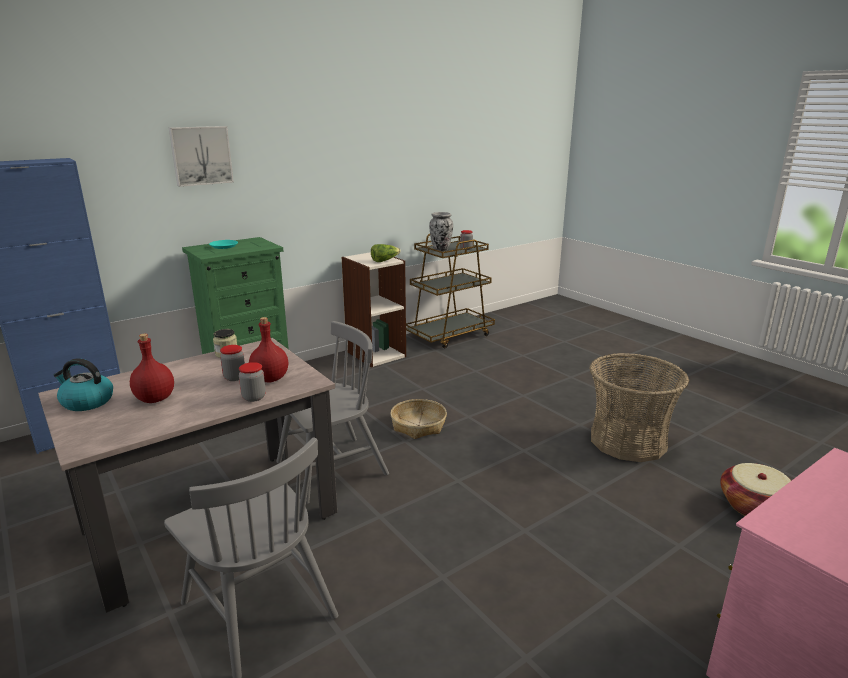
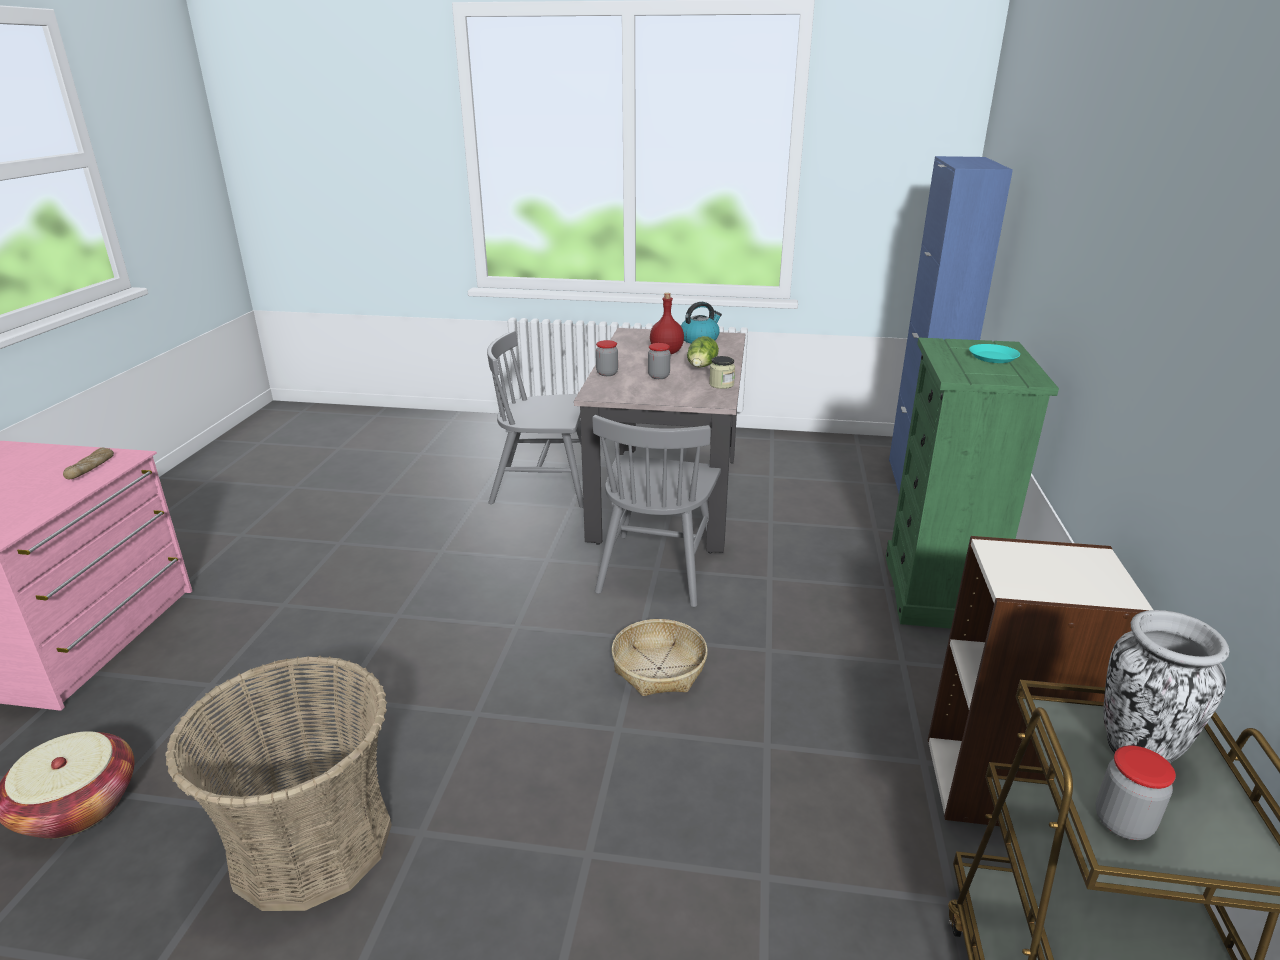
camera: 135 degrees right, 5 degrees up
(201, 155) = (1079, 204): picture -> none
(270, 379) = (631, 384): red bottle -> none
(384, 260) = (1017, 575): lettuce -> lettuce (701, 367)
(807, 521) = (90, 468): none -> bread

